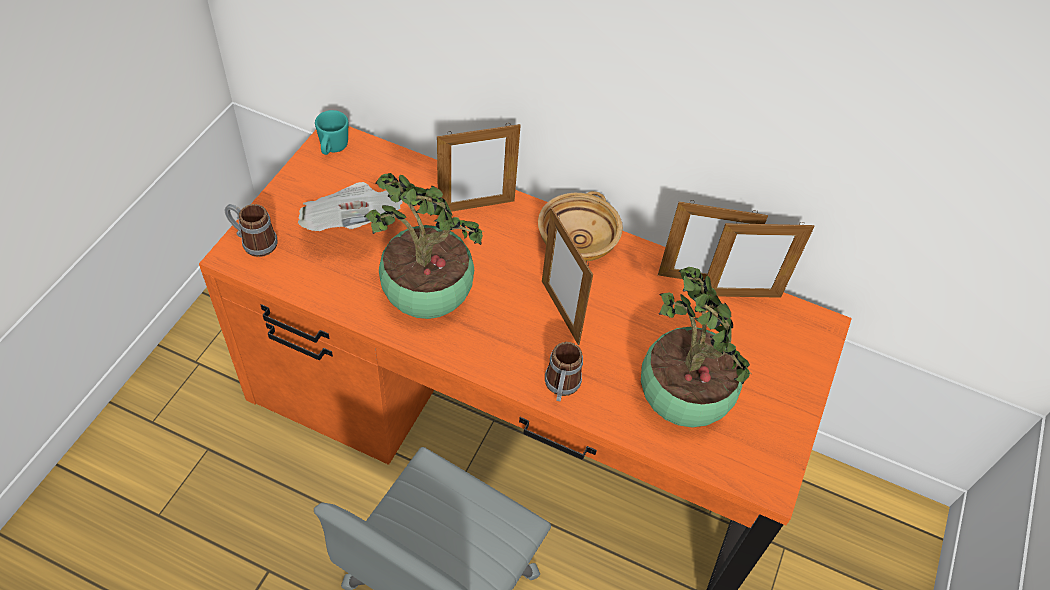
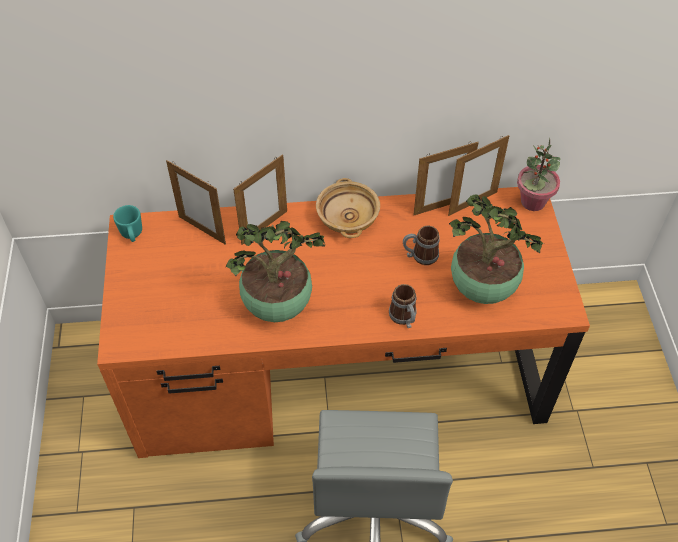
camera: 25 degrees left, 0 degrees up
(254, 241) = (126, 328): mug -> mug (420, 256)
(353, 225) = (188, 281): newspaper -> none
(560, 312) = (369, 270): picture frame -> picture frame (202, 230)
(819, 330) = (532, 202): none -> potted plant

